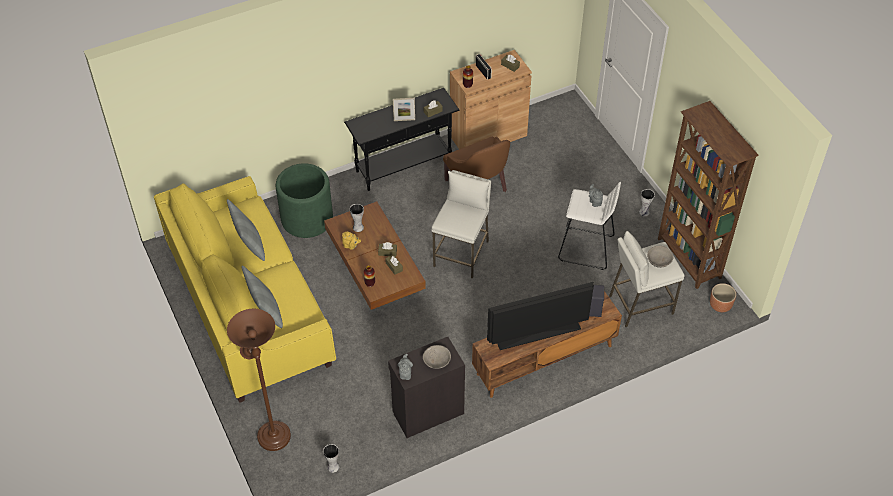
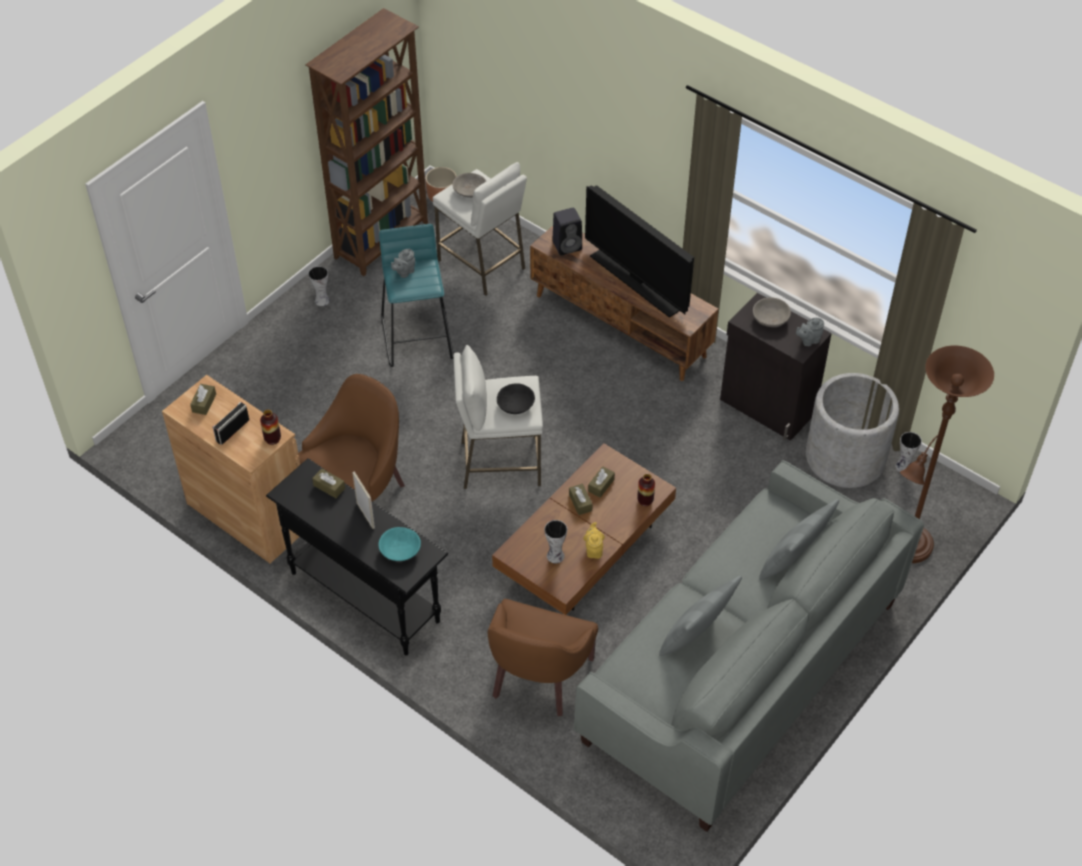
camera: 115 degrees left, 0 degrees up
(250, 308) = (740, 669): yellow sofa -> grey sofa
(307, 218) = (537, 677): green planter -> brown armchair
(360, 436) = (845, 457): none -> grey planter
(372, 126) = (400, 550): none -> turquoise bowl
(453, 218) = (515, 405): none -> black bowl
(586, 248) = (418, 338): white stool -> turquoise stool

